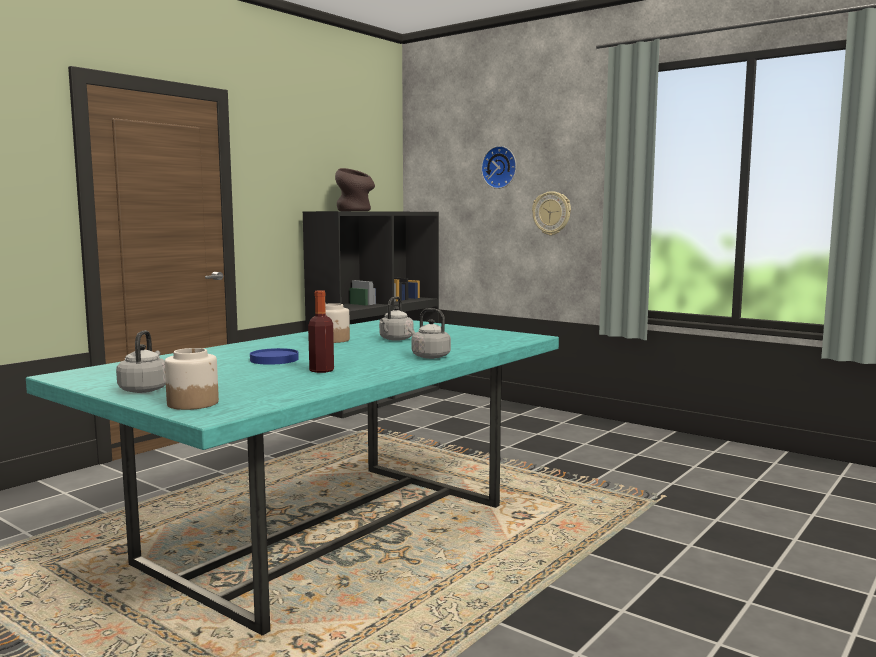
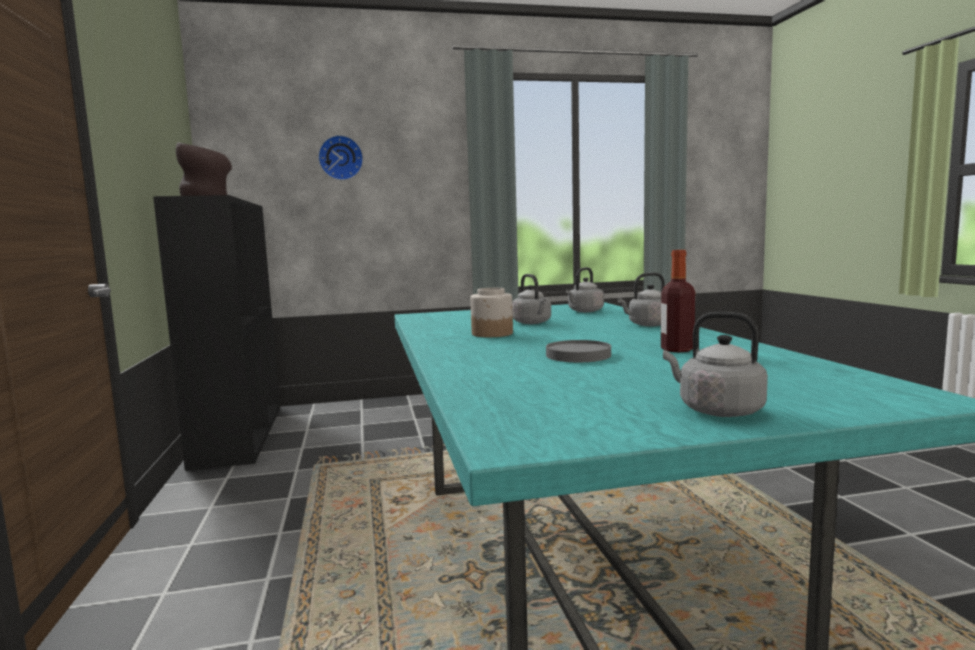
camera: 50 degrees left, 0 degrees up
(193, 403) = (843, 399): jar -> none
(274, 360) = (578, 355): blue plate -> grey plate
(480, 339) = (584, 311): none -> grey kettle
(552, 213) = (406, 205): wall clock -> none

